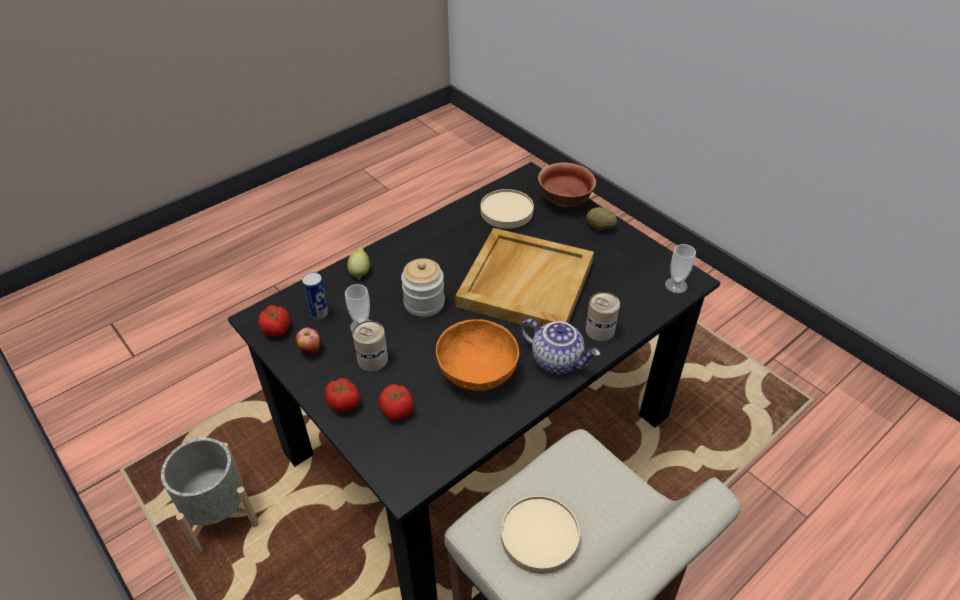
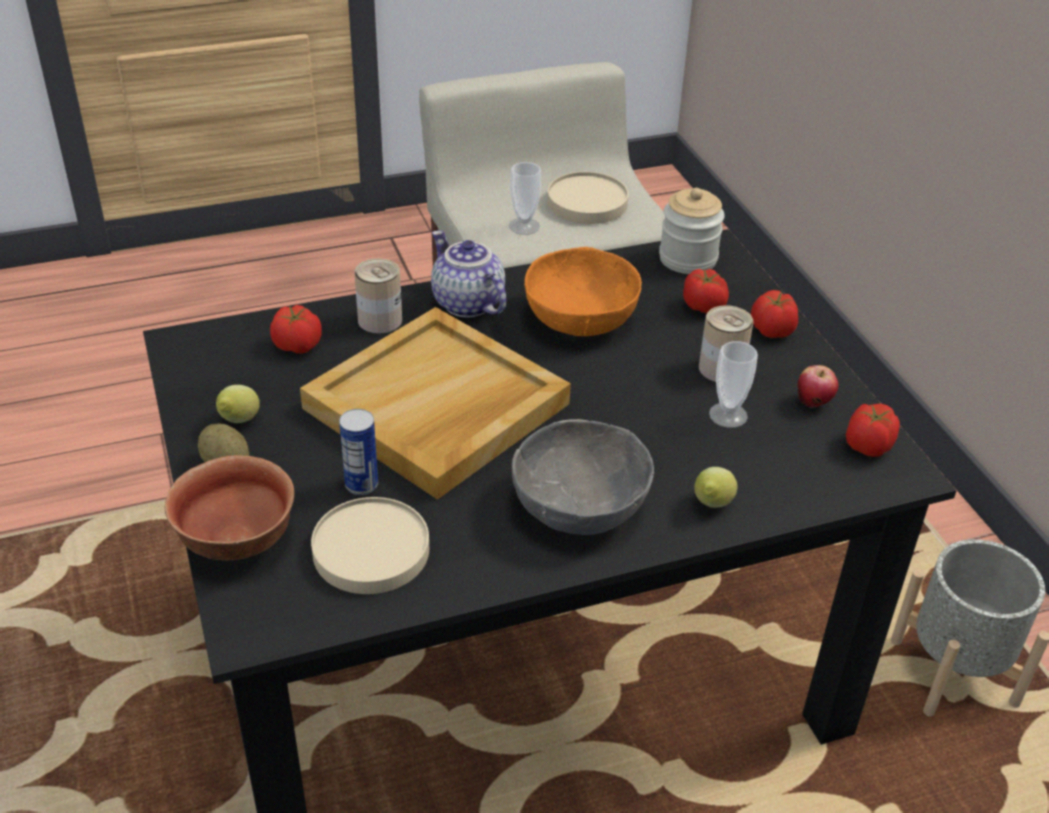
camera: 160 degrees left, 5 degrees down
(319, 313) = (795, 453): can -> can (361, 485)
(424, 254) = (580, 506): none -> grey bowl
(424, 303) = (616, 422): jar -> jar (688, 259)
(615, 247) = (239, 421): none -> lemon
(629, 297) = (298, 346): none -> tomato
(676, 285) = (212, 342): cup -> cup (524, 226)

